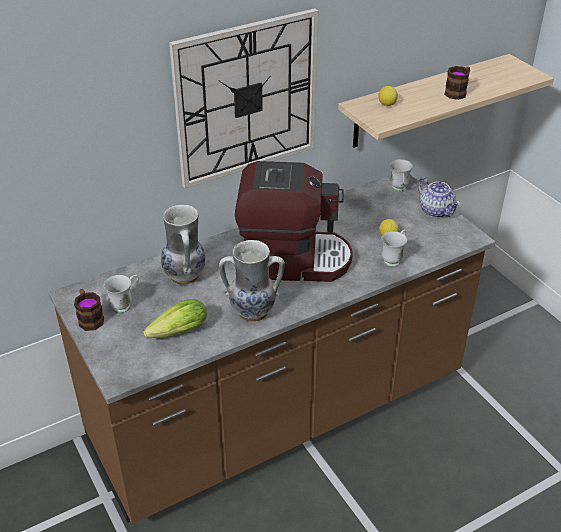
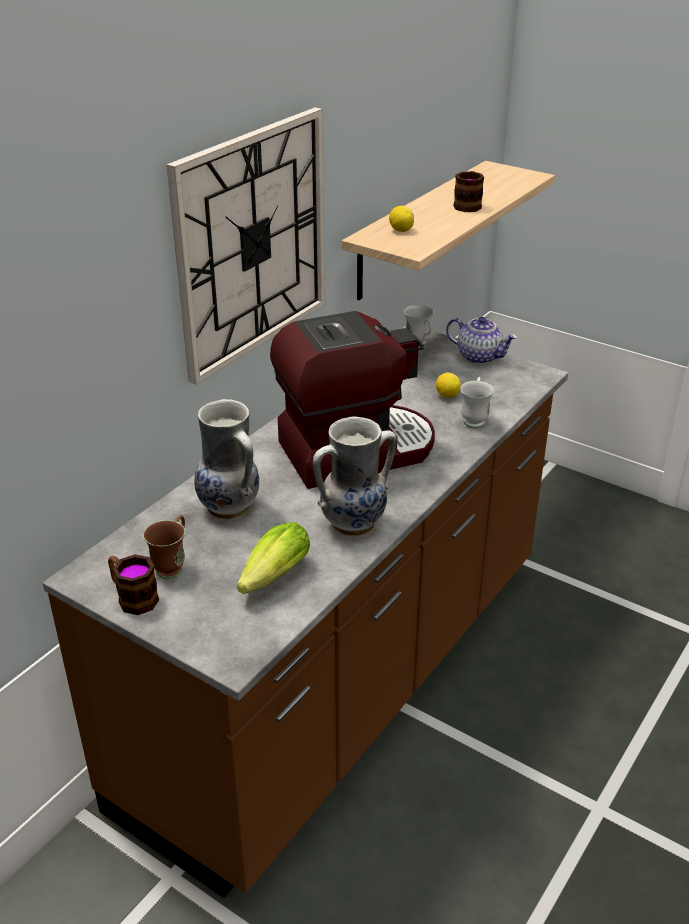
camera: 25 degrees left, 5 degrees down
(125, 305) = (173, 565): white mug -> brown mug

